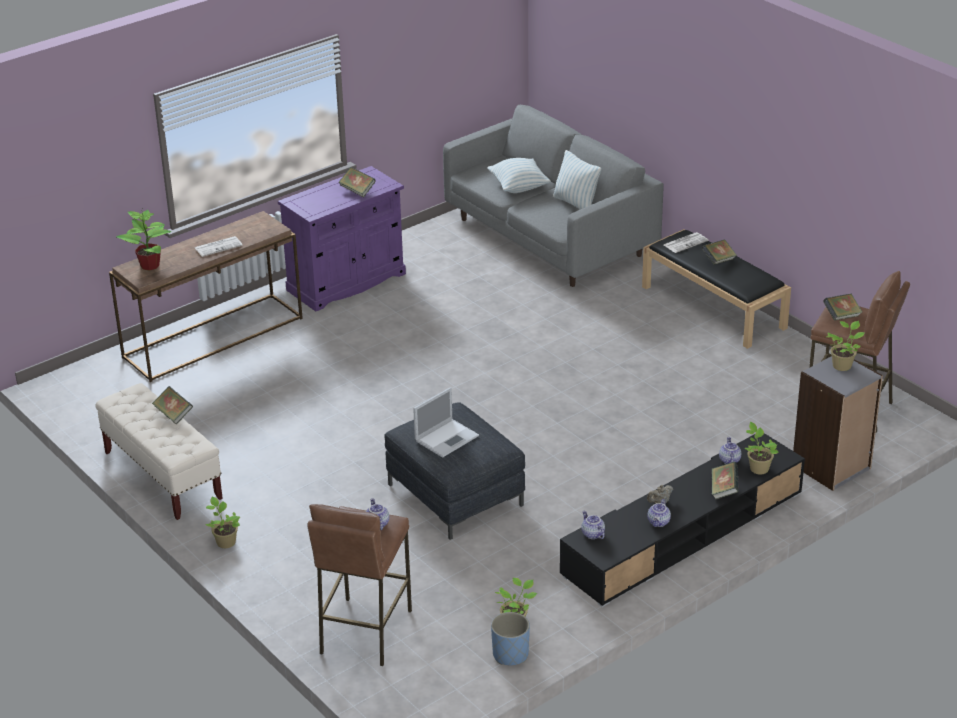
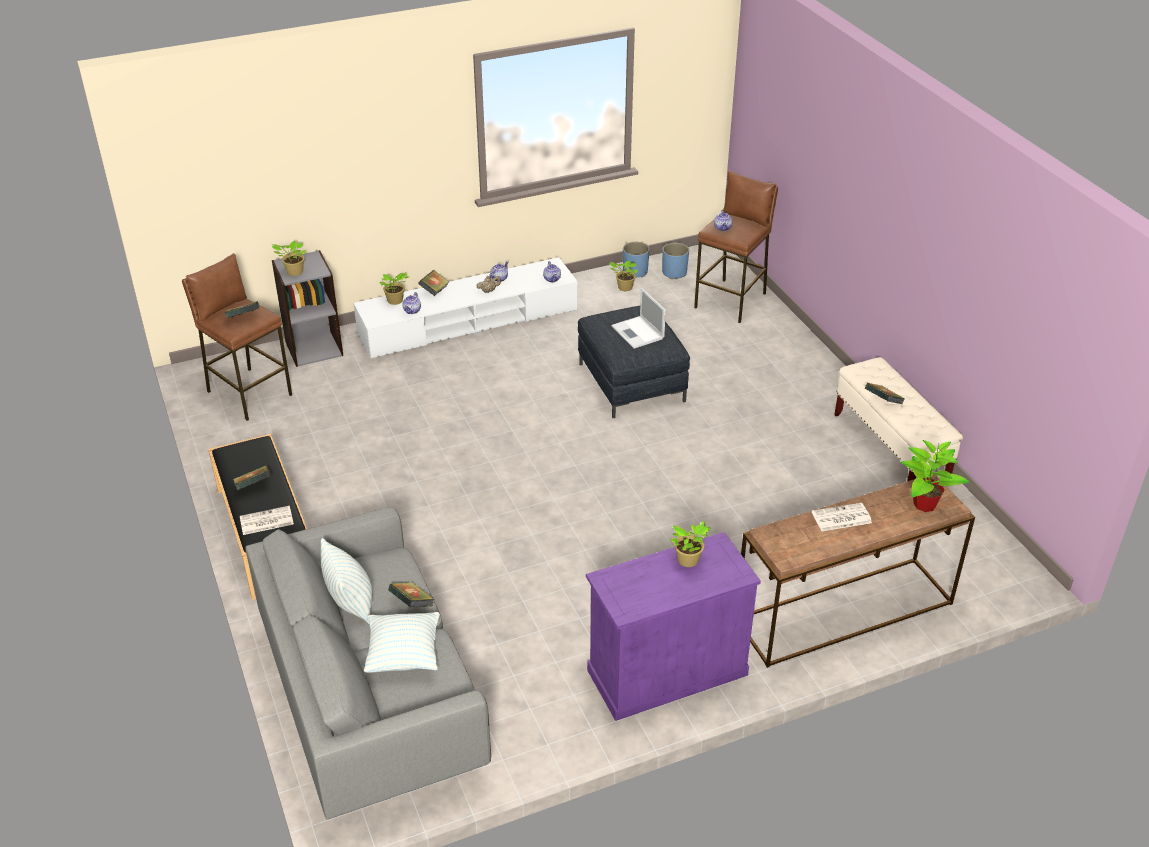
camera: 165 degrees left, 5 degrees up
(225, 542) = (832, 379): potted plant -> potted plant (689, 561)
(357, 191) = (650, 575): book -> book (412, 604)
(447, 438) = (638, 333): laptop -> laptop turned 90 degrees counterclockwise
(455, 664) = (674, 273): none -> blue planter
(683, 533) = (469, 322): black tv stand -> white tv stand

